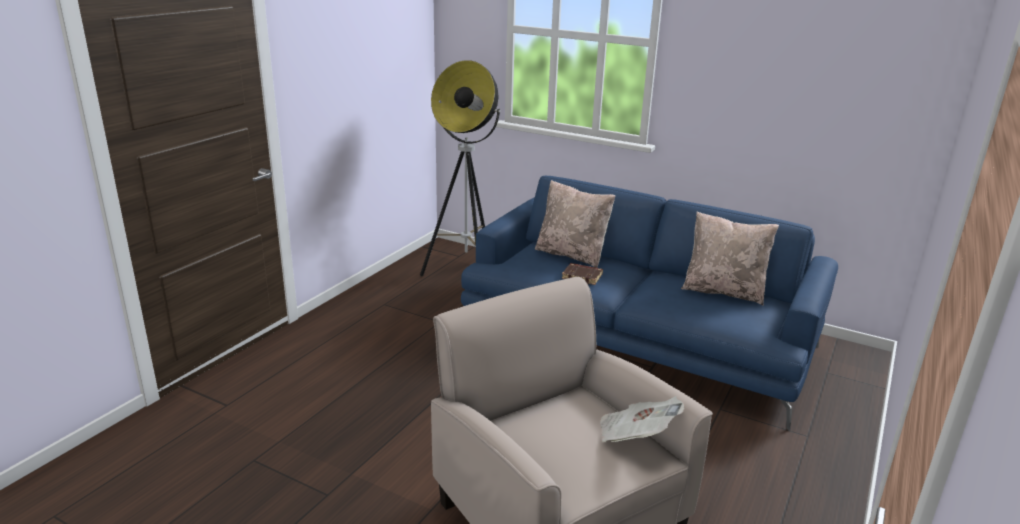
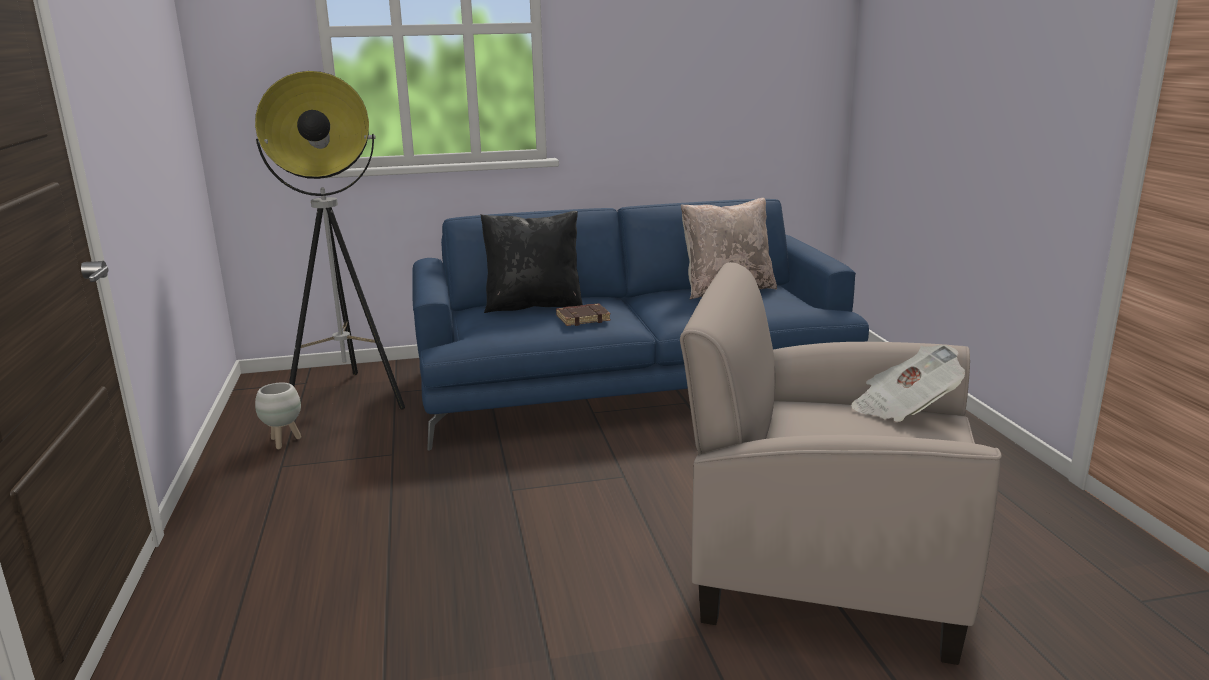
camera: 40 degrees left, 5 degrees down
(403, 290) = (284, 442): none -> white planter
(572, 255) = (533, 305): beige pillow -> black pillow

